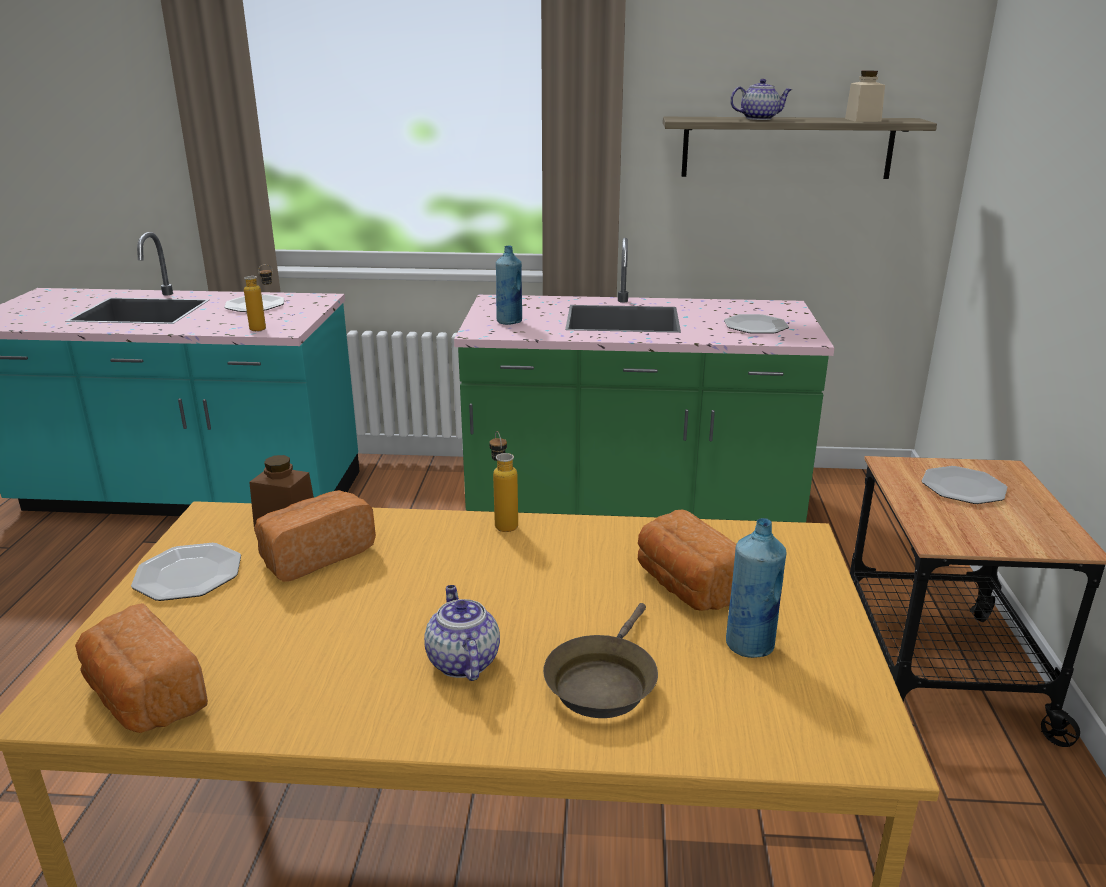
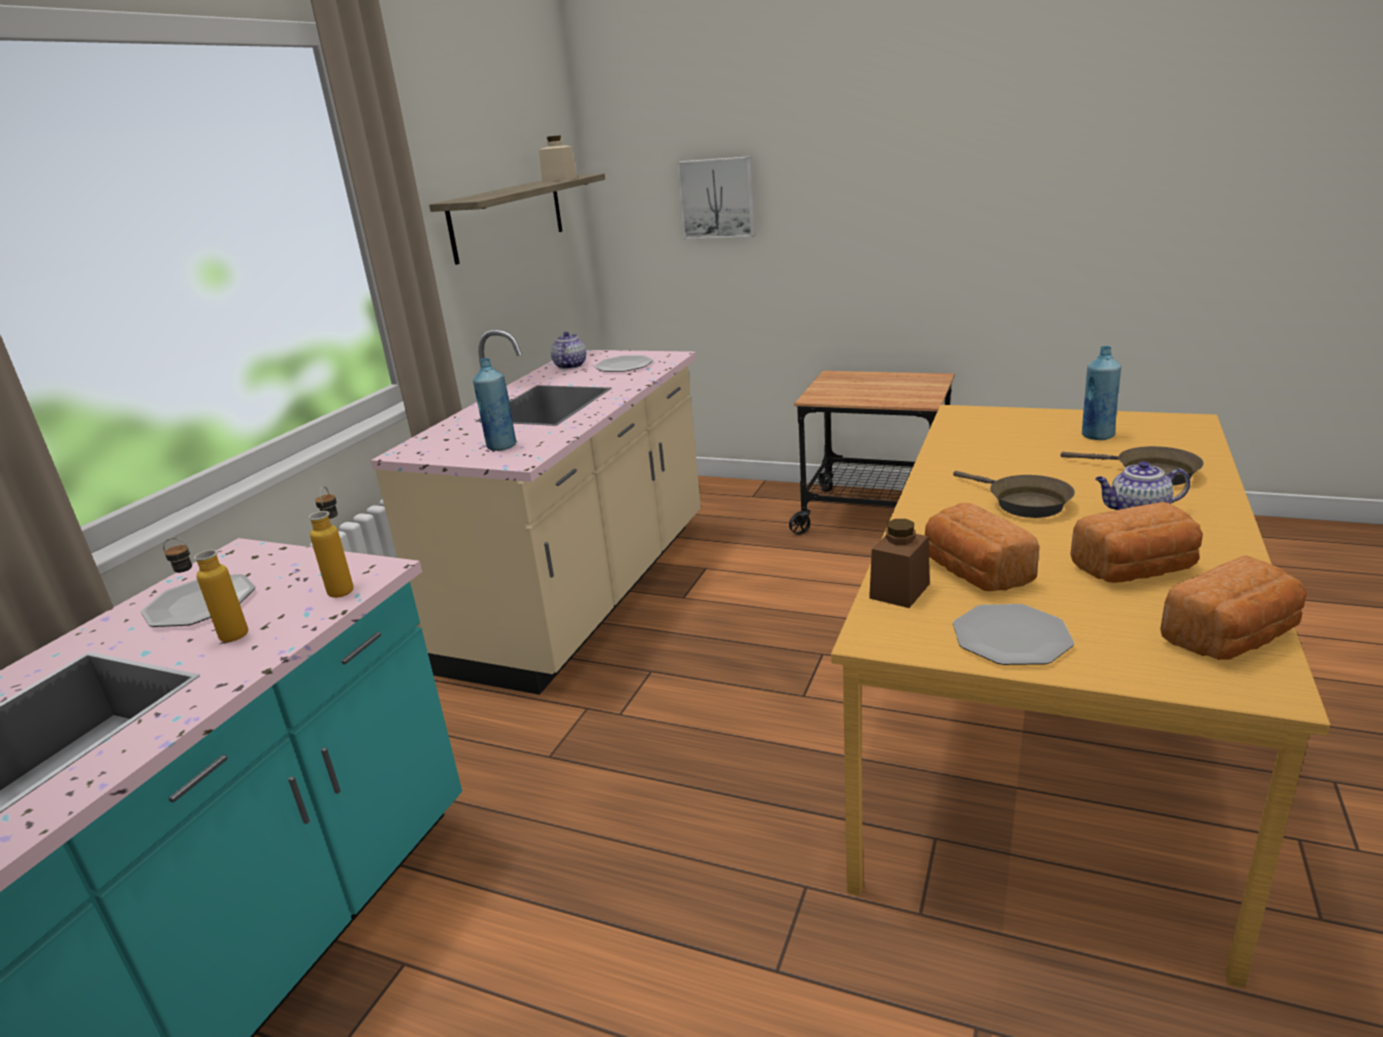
camera: 70 degrees left, 0 degrees up
(487, 582) = (1023, 503): none -> brown frying pan
(503, 522) = (921, 495): bottle -> bottle (222, 636)
(632, 508) = (585, 593): green counter -> beige counter
(686, 586) = (1026, 445): bread -> bread (1136, 570)
(759, 118) = (507, 190): teapot -> teapot (570, 366)
(963, 487) = (855, 387): plate -> none
(1035, 185) = (718, 198): none -> picture

